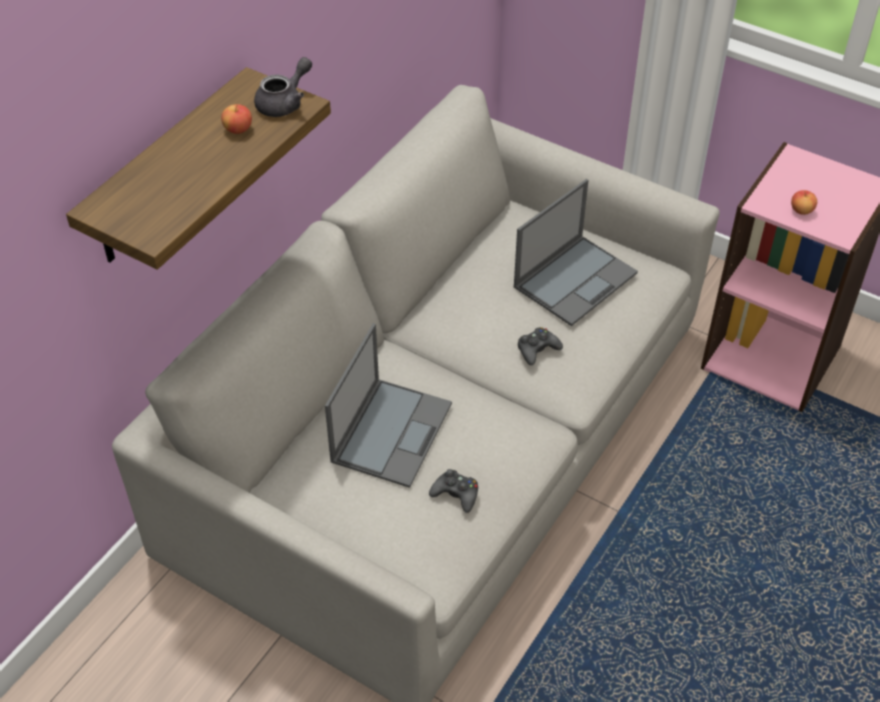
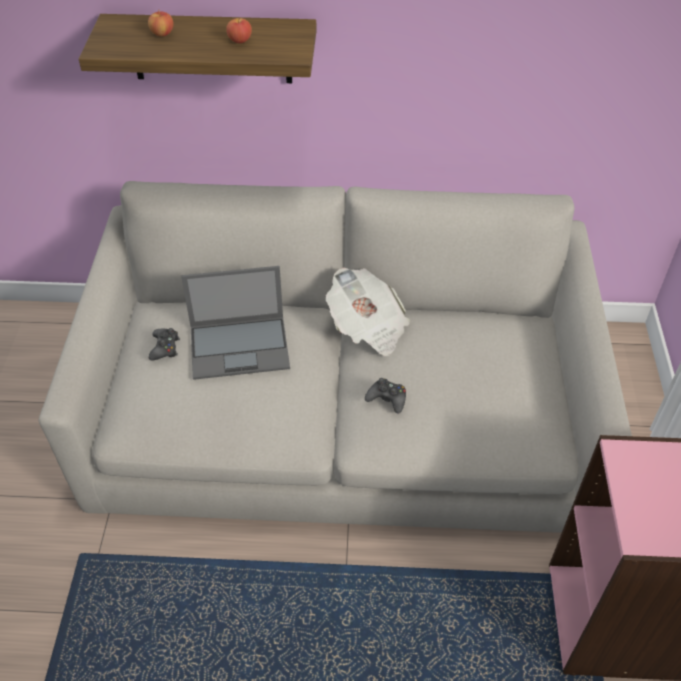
camera: 60 degrees right, 0 degrees up
(285, 103) = (288, 47): grey teapot -> none
(438, 322) = (368, 326): none -> newspaper
(456, 494) = (204, 410): black game controller -> black game controller (165, 347)
(576, 279) = (485, 390): laptop -> none
(801, 210) = (643, 490): apple -> apple (162, 33)

